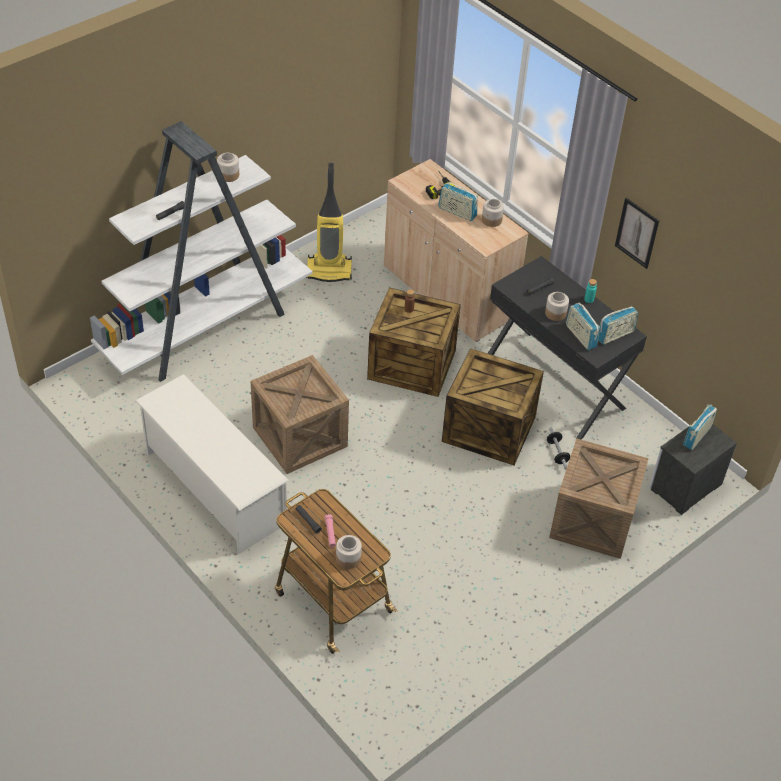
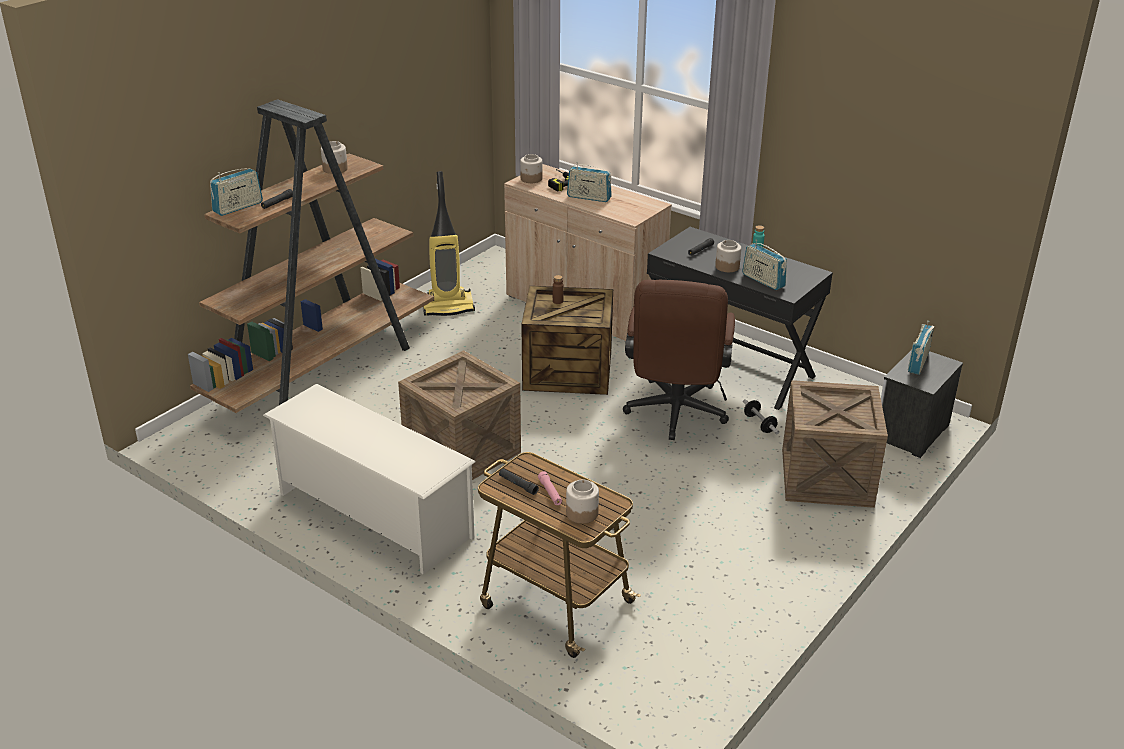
camera: 10 degrees left, 15 degrees down
(206, 327) = (323, 370): white bookcase -> brown bookcase
(488, 430) = (674, 415): crate -> brown office chair
(491, 220) = (628, 199): jar -> jar (531, 179)
(615, 335) = (799, 275): radio -> radio (238, 207)
(637, 233) = (801, 159): picture -> none

